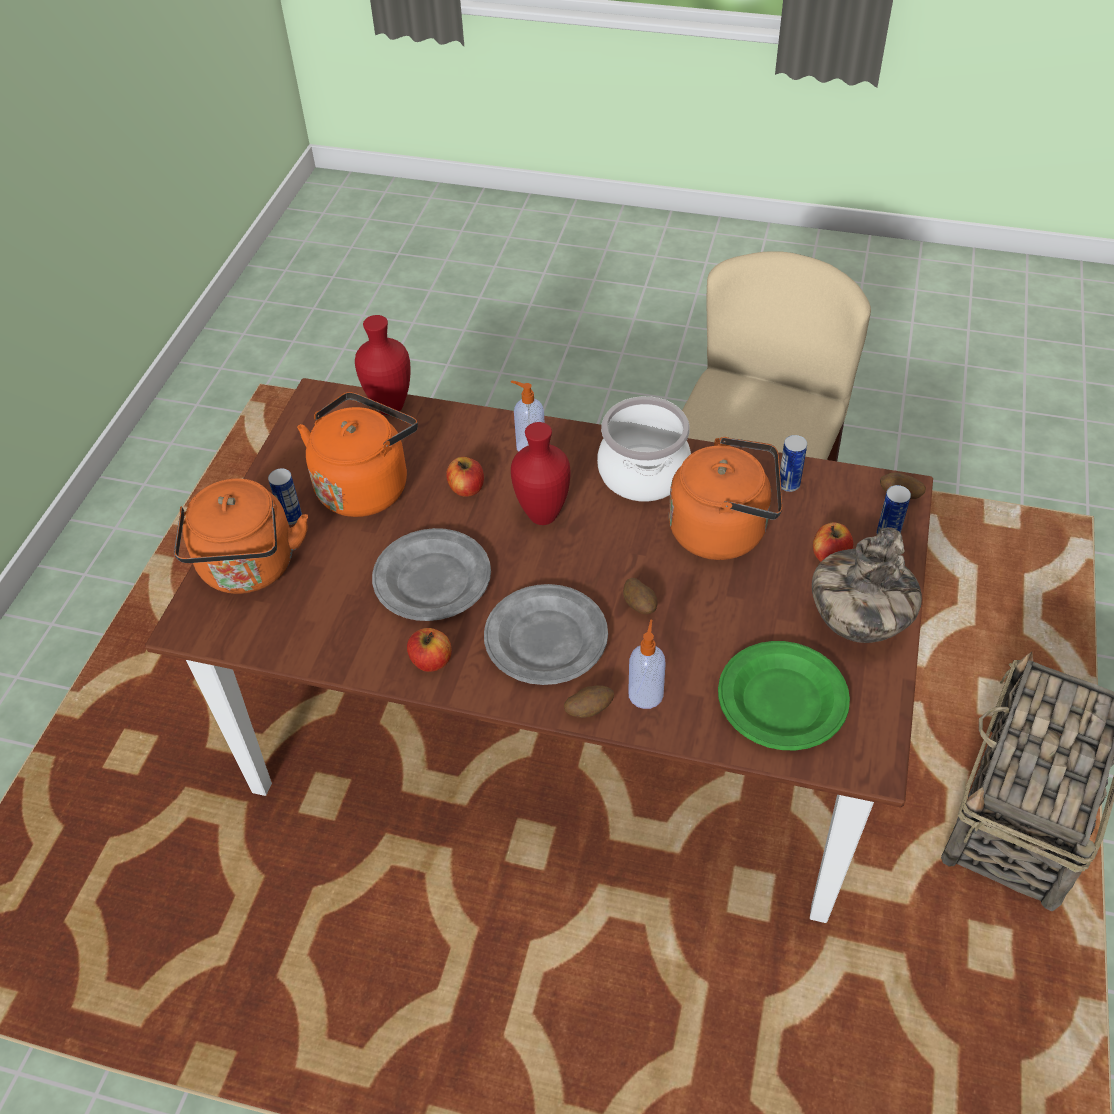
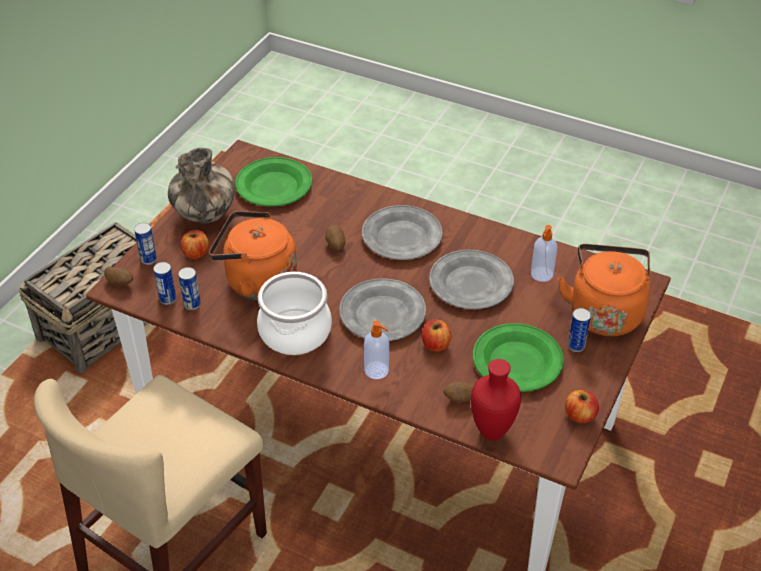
camera: 170 degrees left, 5 degrees down
(365, 485) = (516, 361): orange kettle -> green plate
(431, 661) = (477, 236): apple -> apple (580, 415)
(542, 514) = (383, 314): red vase -> grey plate
(589, 710) = (386, 198): potato -> potato (461, 399)
(646, 693) = (350, 200): soap dispenser -> soap dispenser (541, 275)
(823, 485) = (168, 299): none -> can

